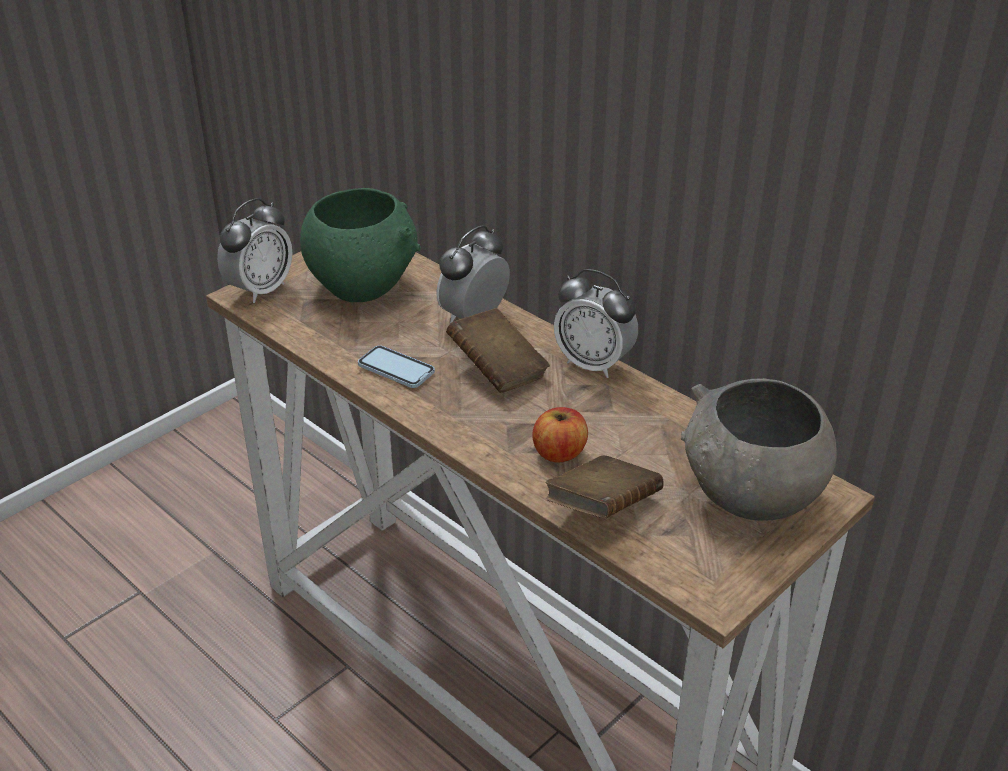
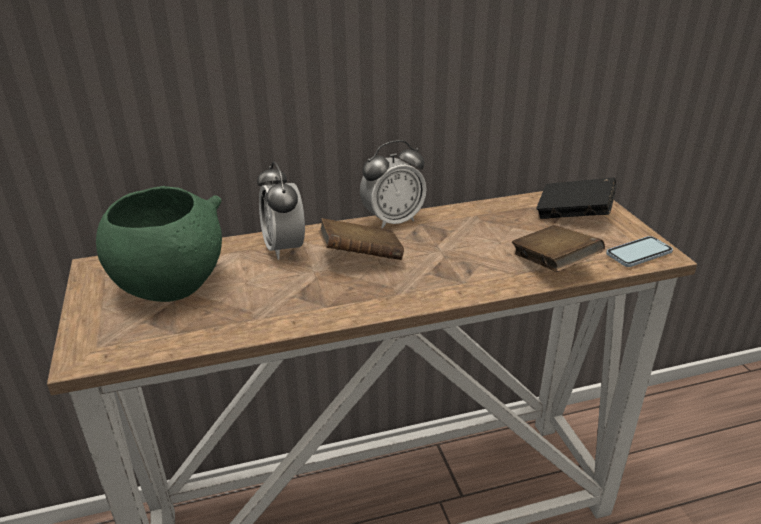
camera: 60 degrees left, 5 degrees down
(260, 290) = (92, 343): alarm clock -> none
(396, 369) = (310, 302): phone -> phone (639, 253)
(559, 453) = (481, 263): apple -> none
(751, 497) = (573, 215): grey bowl -> black book

